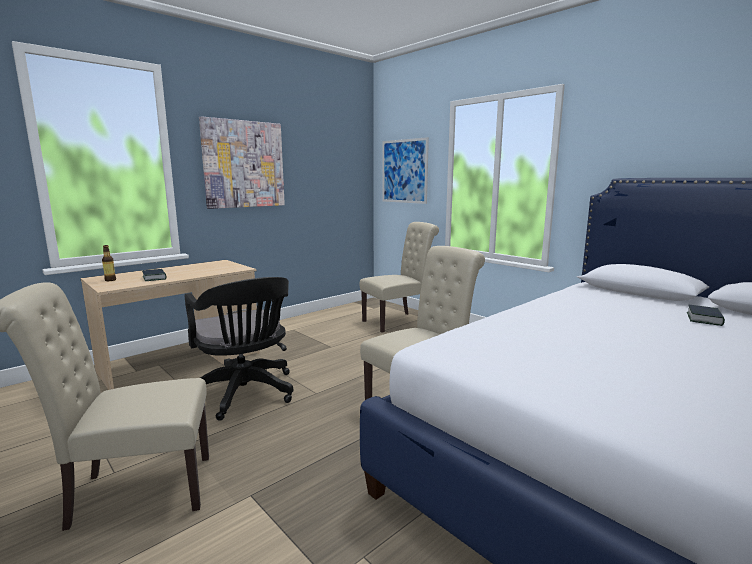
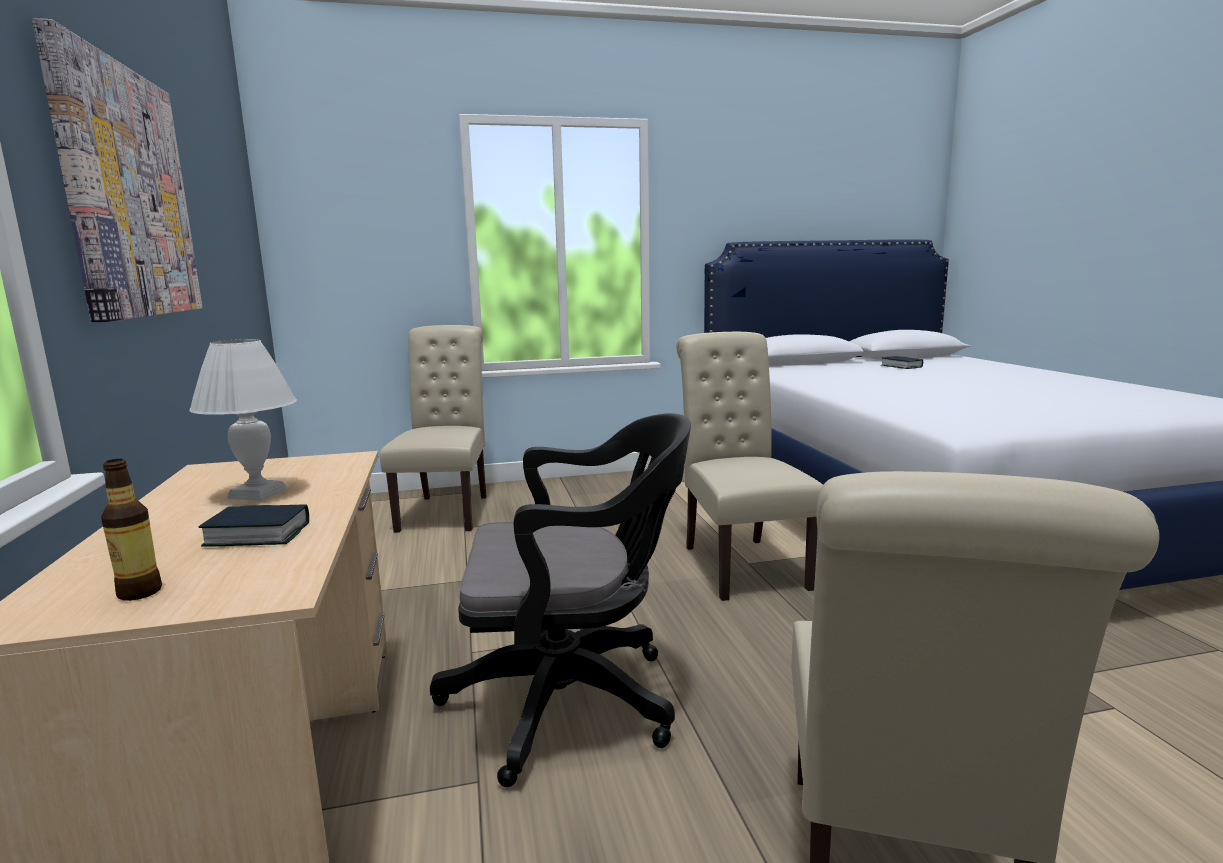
camera: 60 degrees left, 0 degrees up
(195, 270) = (258, 493): none -> white table lamp
(404, 171) = (358, 234): picture -> none

